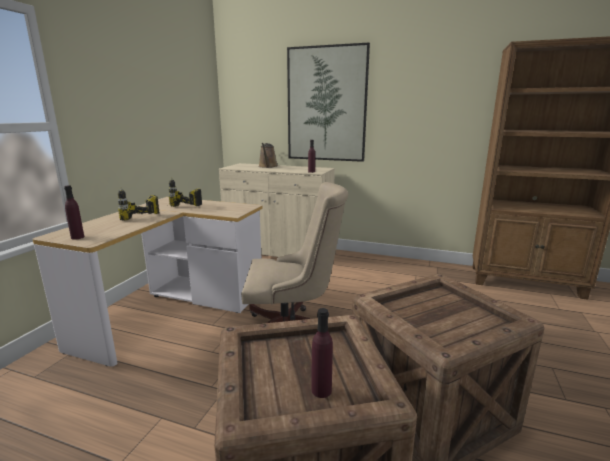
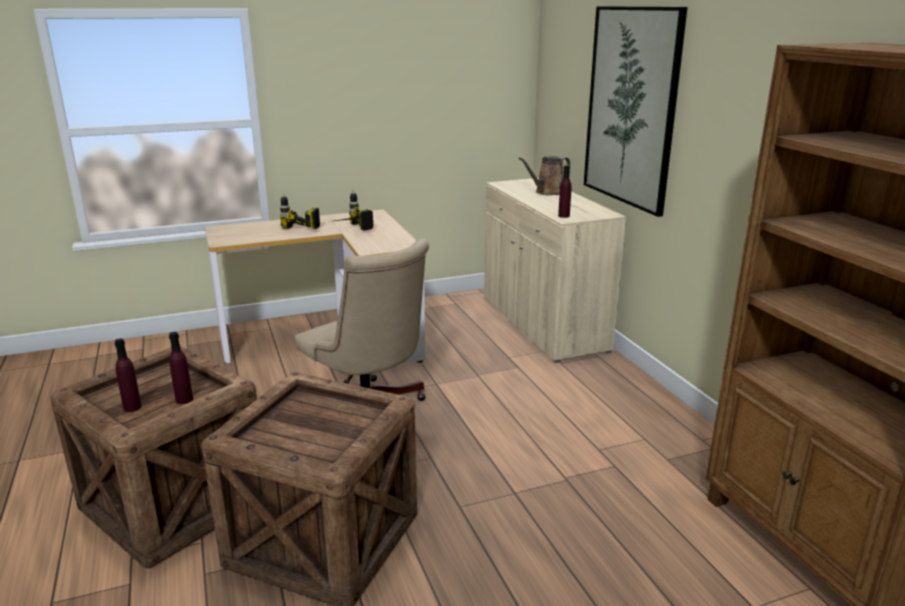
camera: 50 degrees right, 5 degrees up
(77, 237) = (224, 235): purple bottle -> purple bottle (184, 399)

